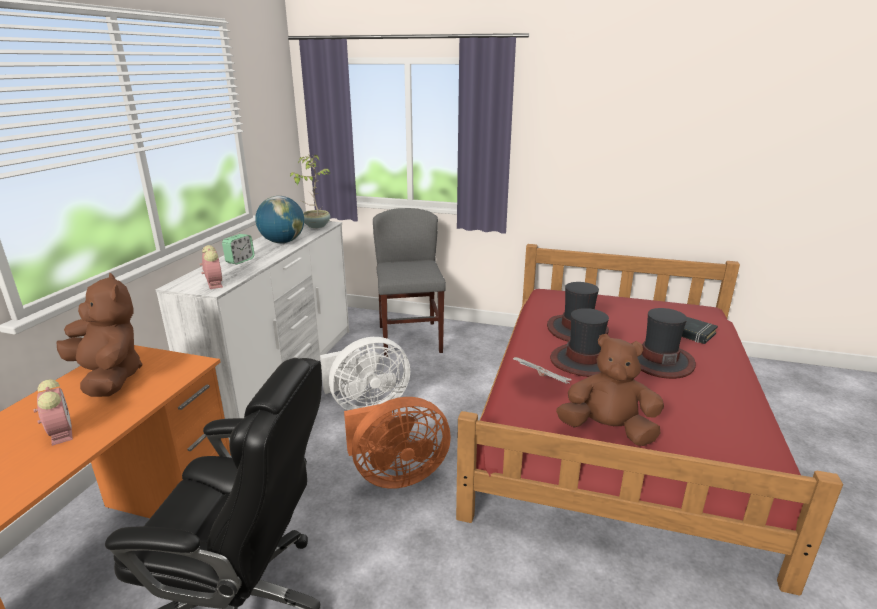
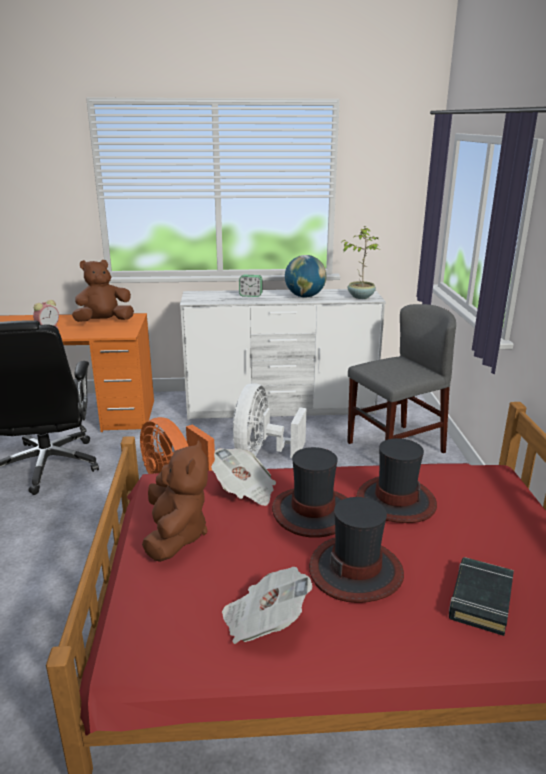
camera: 70 degrees right, 0 degrees up
(109, 378) = (104, 322): brown plush toy -> brown plush toy turned 150 degrees counterclockwise
(214, 284) = (201, 299): alarm clock -> none
(366, 405) = (261, 453): white fan -> white fan turned 60 degrees clockwise
(717, 405) = (264, 622): none -> newspaper

